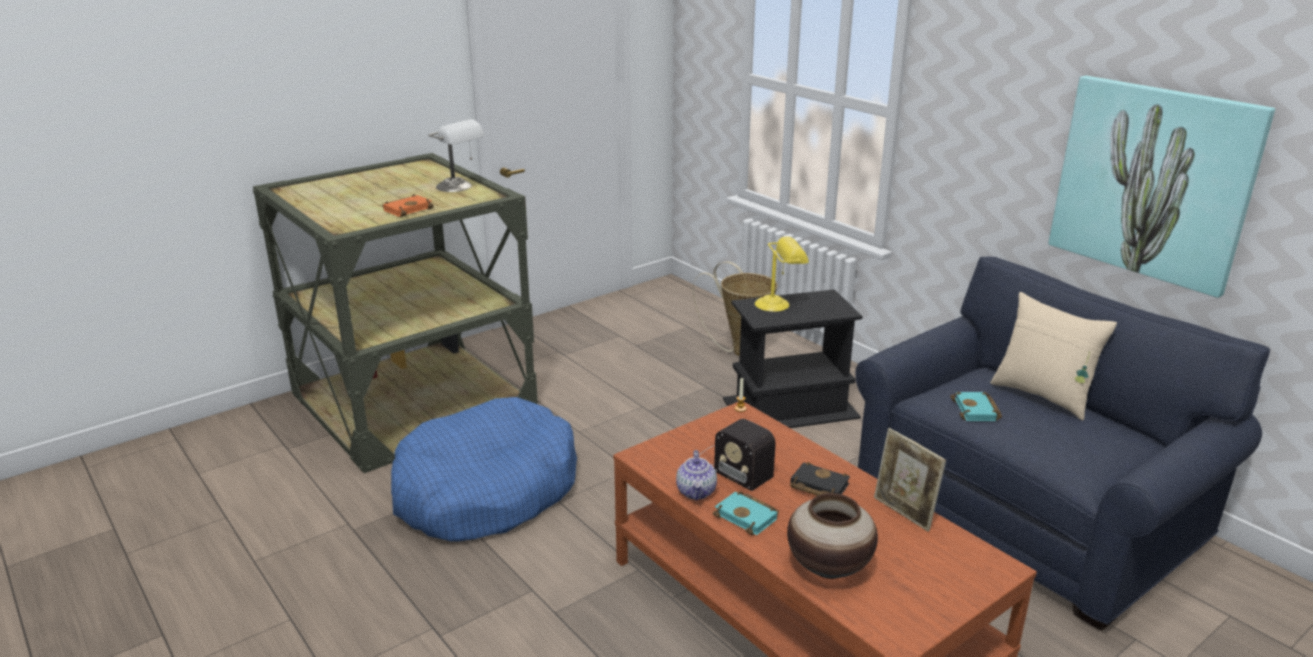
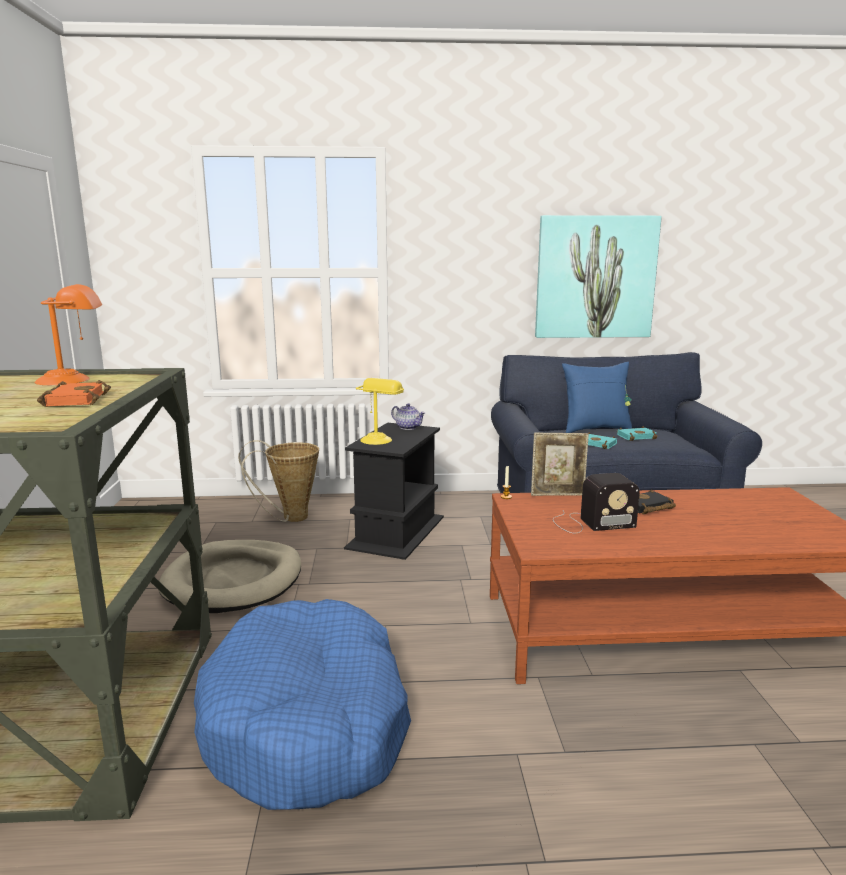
camera: 55 degrees left, 10 degrees down
(459, 187) = (74, 379): white table lamp -> orange table lamp
(613, 380) = (234, 581): none -> beige dog bed
(697, 492) = (620, 545): teapot -> teapot (408, 427)
(748, 517) = (673, 539): turquoise book -> turquoise book (636, 436)
(829, 568) = (762, 534): vase -> none
(903, 513) = (702, 496): picture frame -> picture frame (557, 494)
(1042, 397) = (595, 430): beige pillow -> blue pillow

